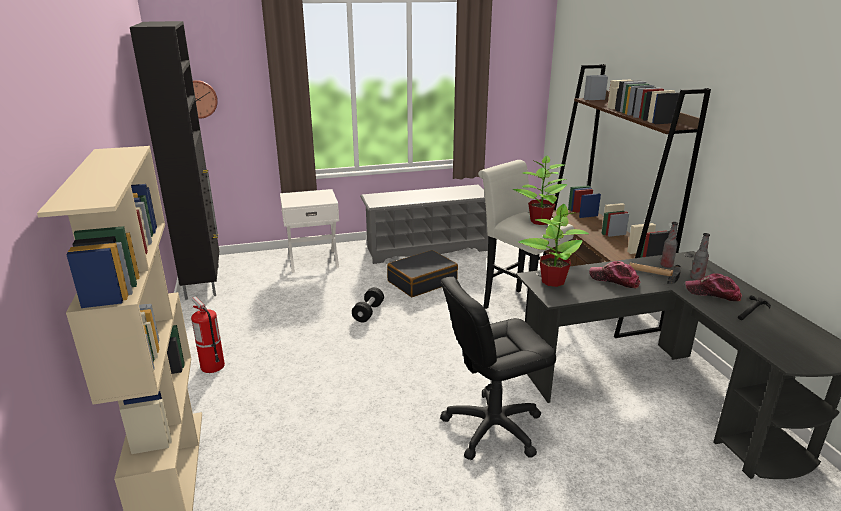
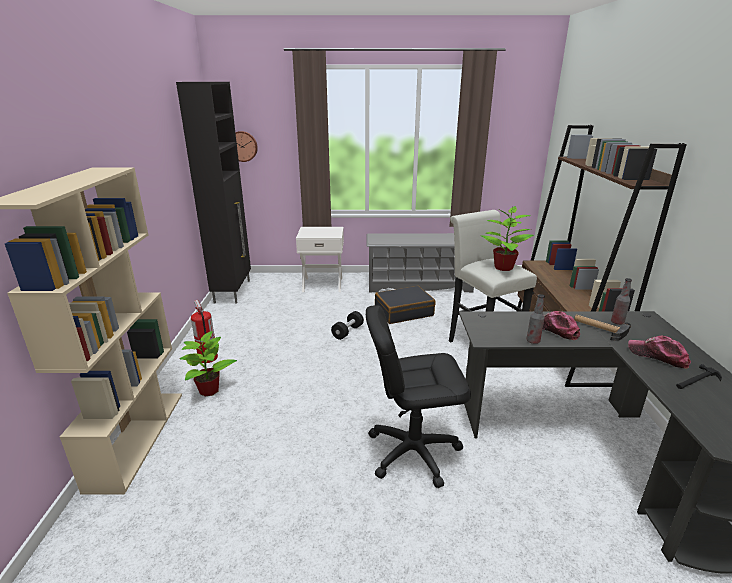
camera: 15 degrees right, 0 degrees up
(552, 281) = (490, 323): potted plant -> potted plant (209, 390)
(696, 278) = (645, 339): bottle -> bottle (533, 341)

